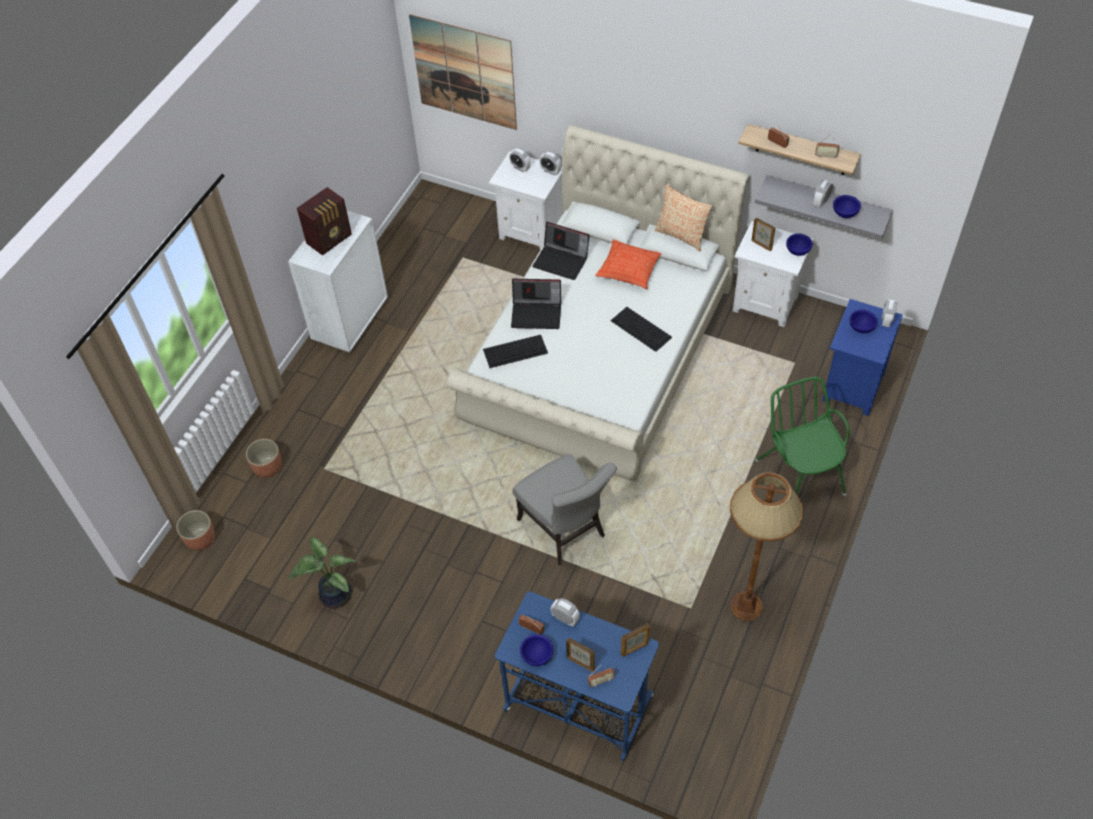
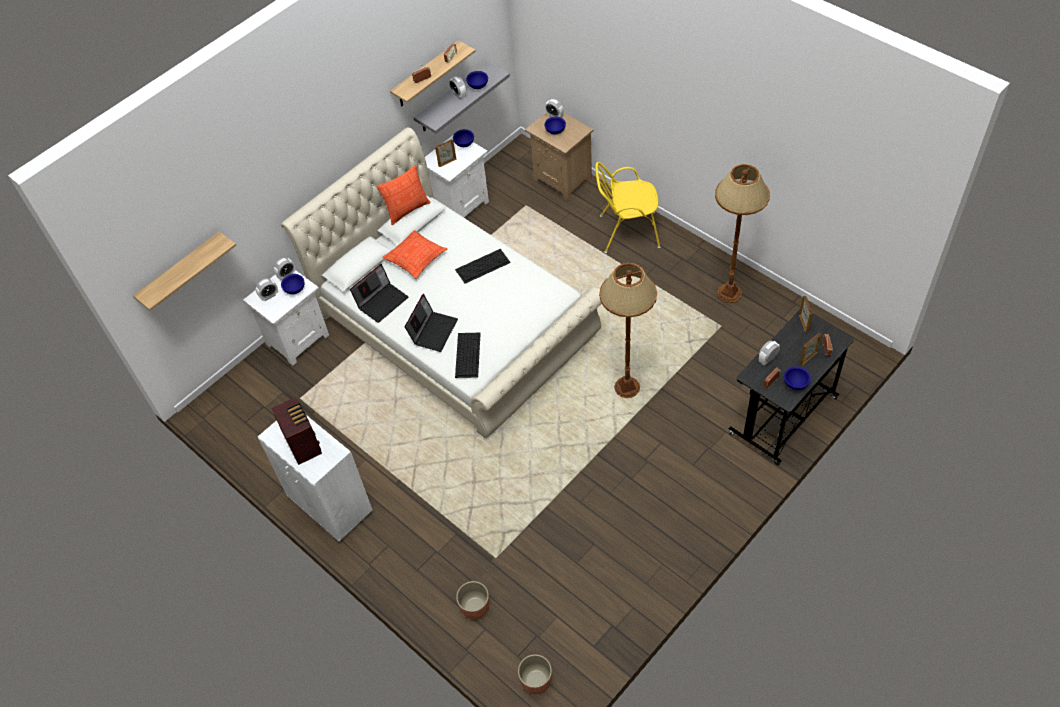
camera: 70 degrees left, 0 degrees up
(333, 595) = (634, 573): potted plant -> none
(464, 72) = (181, 272): picture -> shelf
(534, 183) = (294, 289): none -> blue bowl
(565, 530) = (627, 388): grey chair -> brown floor lamp
(577, 703) = (783, 416): blue desk -> black desk
(681, 236) = (407, 210): beige pillow -> orange pillow
(799, 473) = (626, 231): green chair -> yellow chair
(851, 387) = (562, 180): blue nightstand -> beige nightstand

